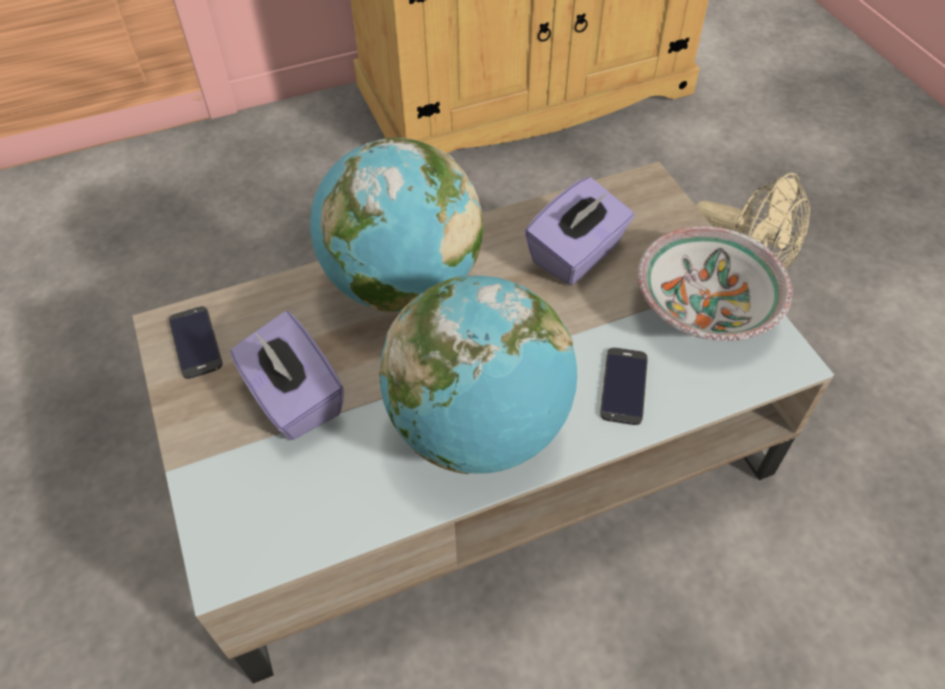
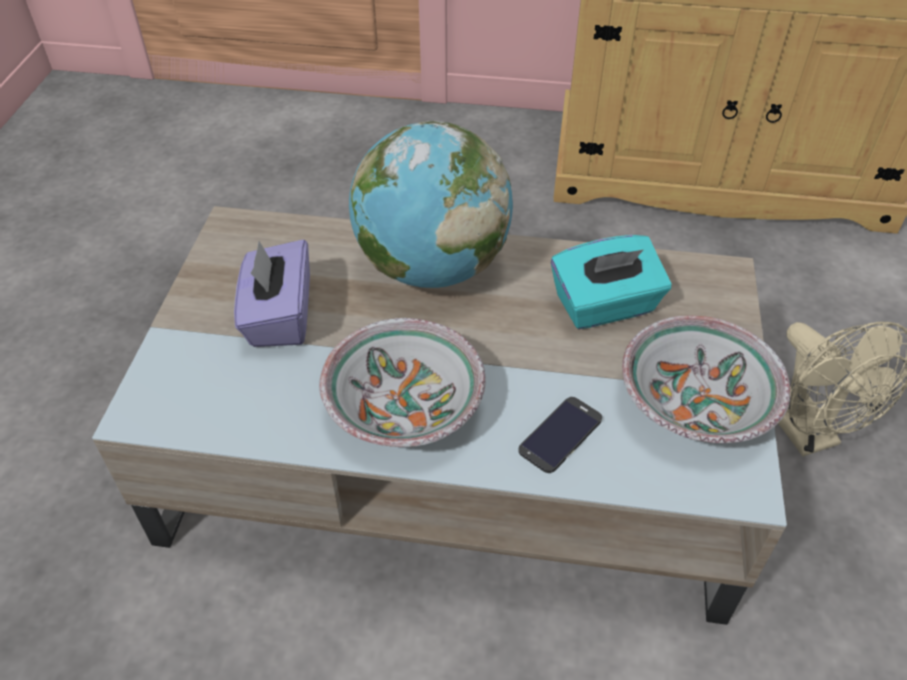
camera: 30 degrees right, 5 degrees down
(195, 342) = (241, 244): phone -> none
(479, 427) = (405, 407): globe -> bowl
(577, 254) = (605, 306): purple tissue box -> turquoise tissue box

